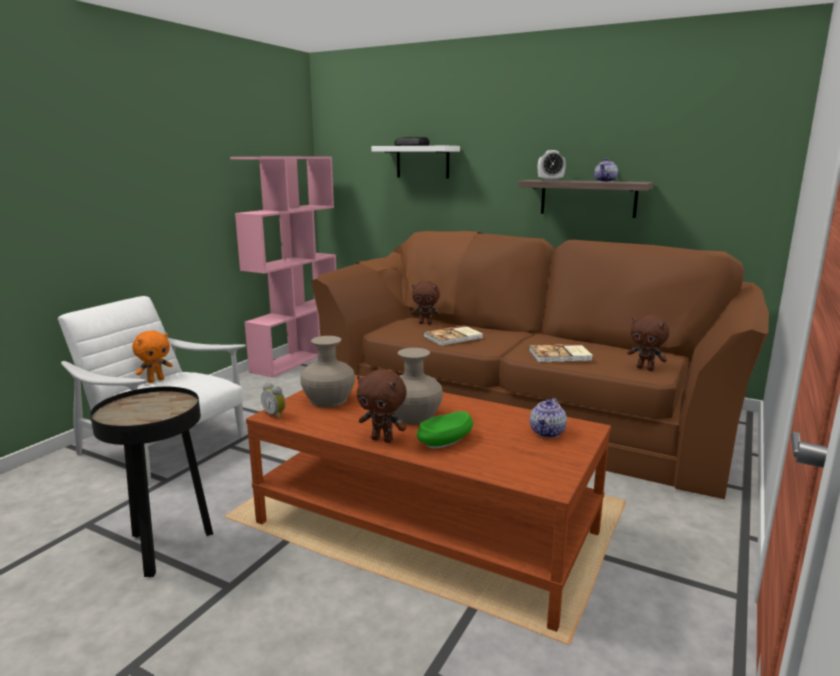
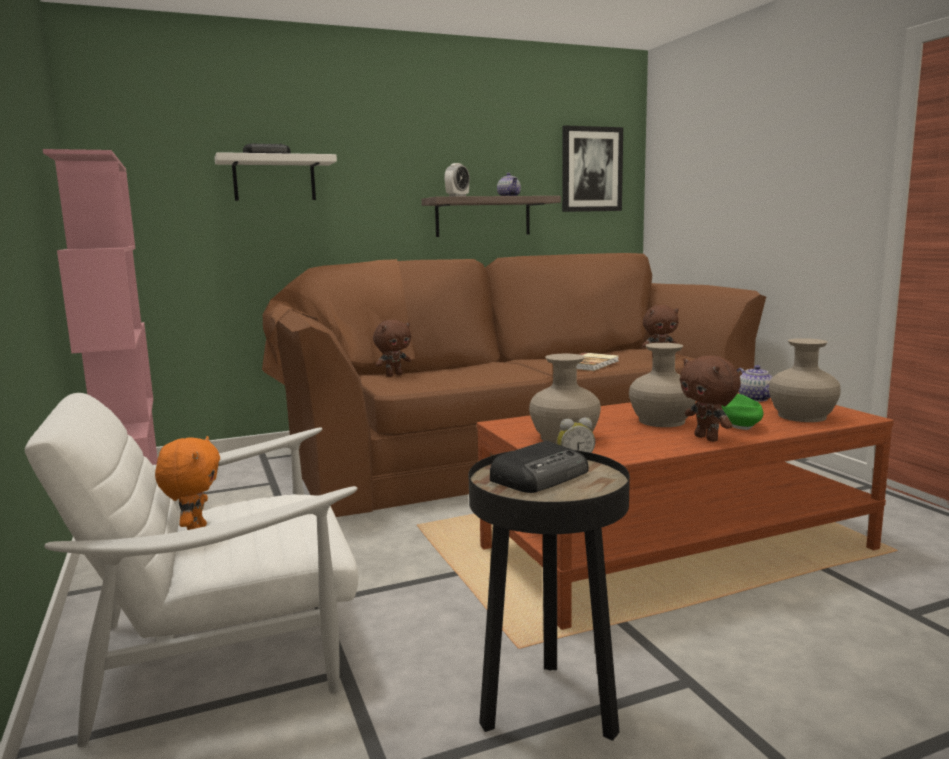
camera: 50 degrees left, 5 degrees down
(152, 406) = (541, 476): none -> radio
(383, 439) = (707, 438): brown plush toy -> brown plush toy turned 90 degrees clockwise
(454, 337) = (468, 375): book -> none
(510, 460) = (802, 416): none -> beige vase
(723, 152) = (591, 169): none -> picture

